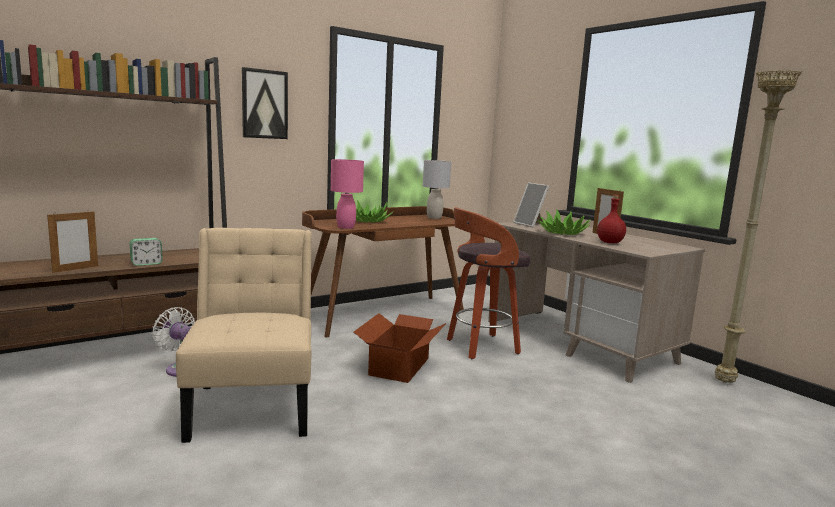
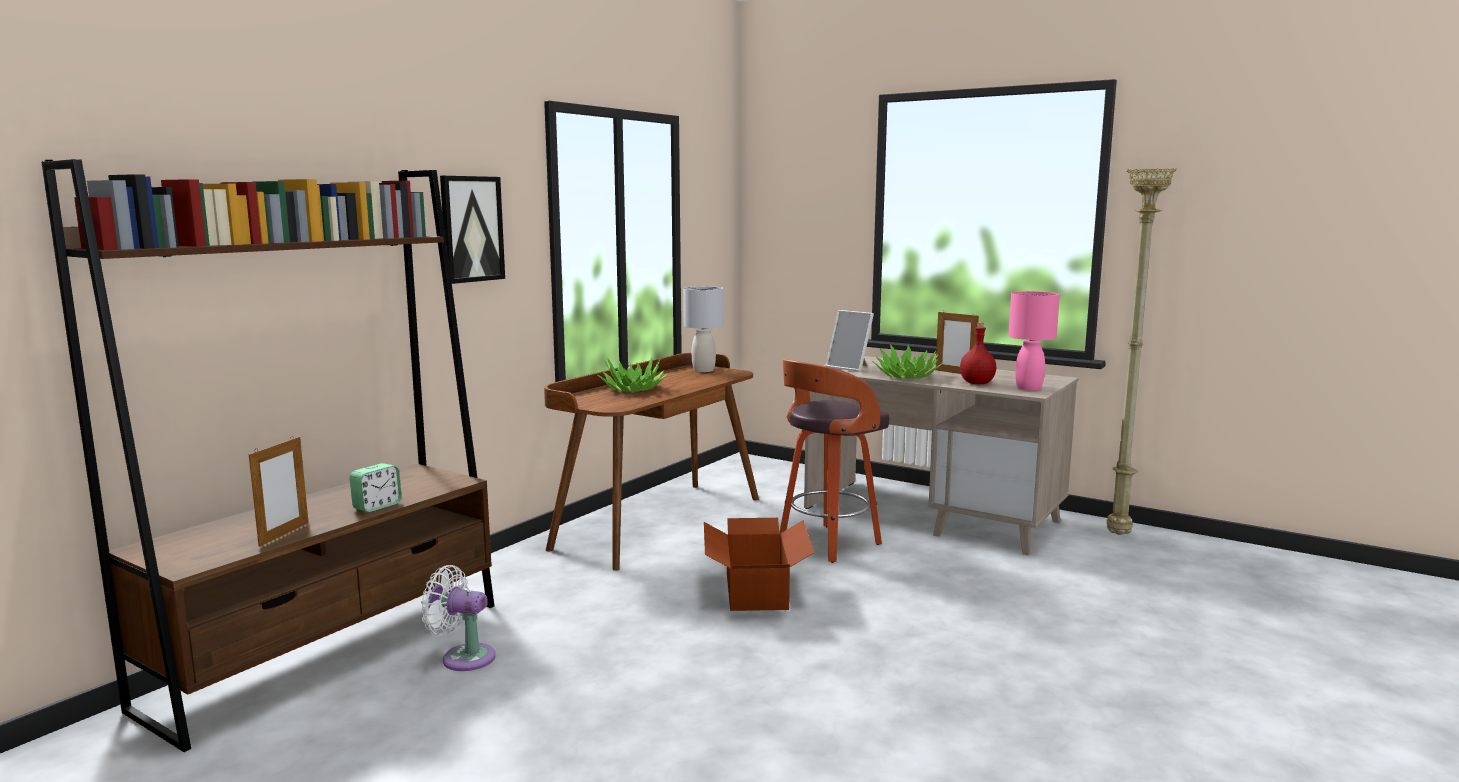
camera: 20 degrees left, 0 degrees up
(253, 405) = (628, 683): beige chair -> none
(345, 227) = (623, 404): pink table lamp -> pink table lamp (1028, 388)

